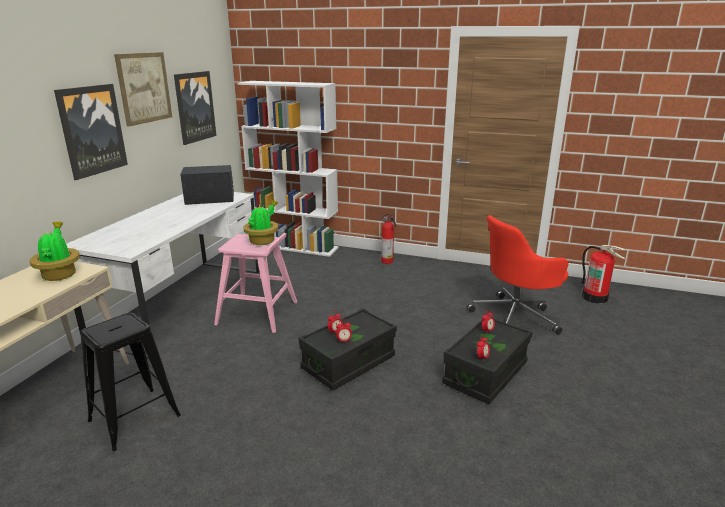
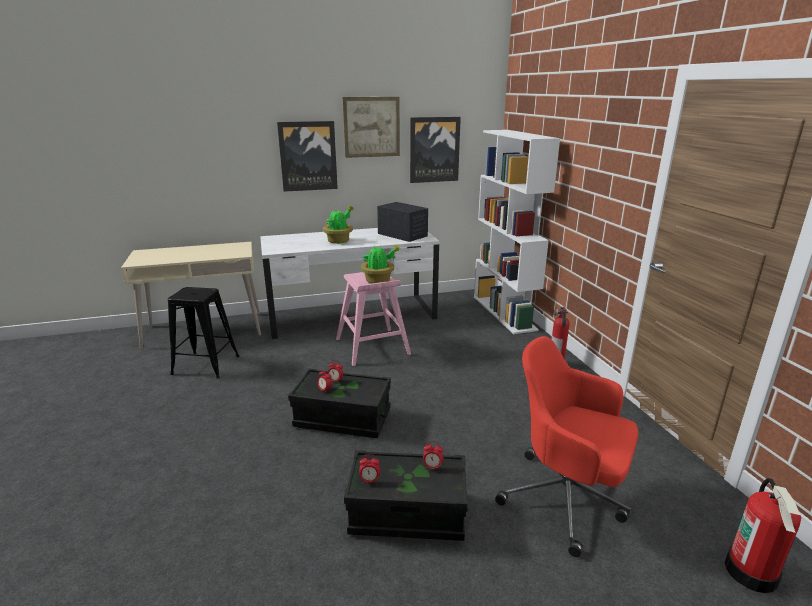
camera: 55 degrees right, 0 degrees up
(60, 274) = (228, 252): potted plant -> potted plant (339, 241)

